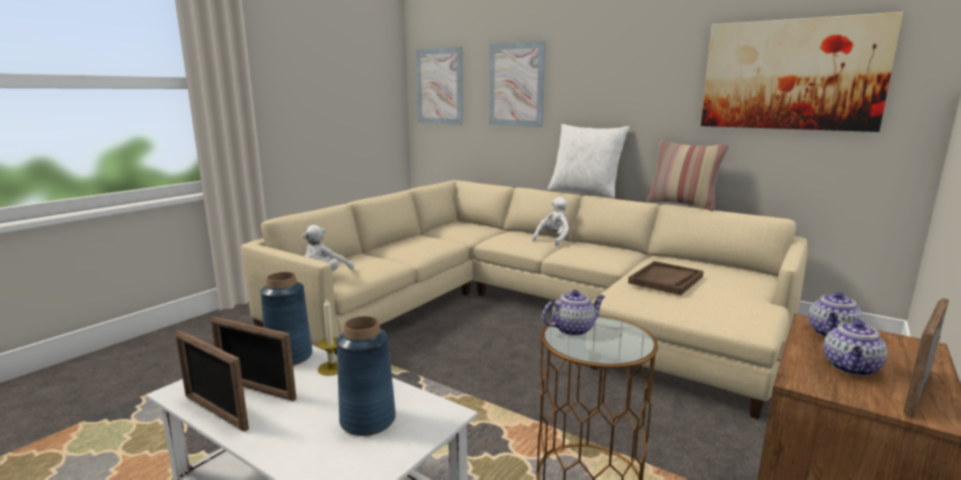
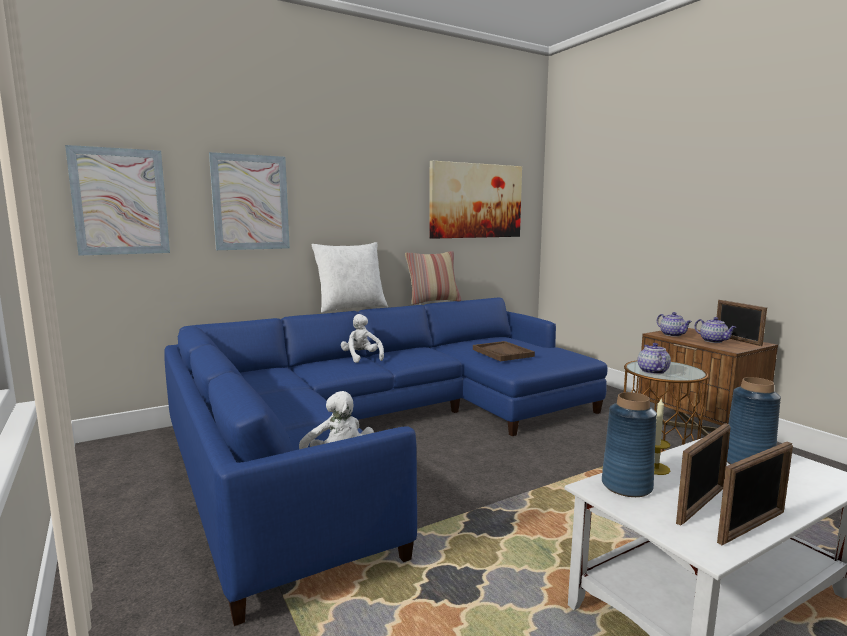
camera: 65 degrees left, 5 degrees down
(527, 309) = (384, 430): beige sofa -> blue sofa

